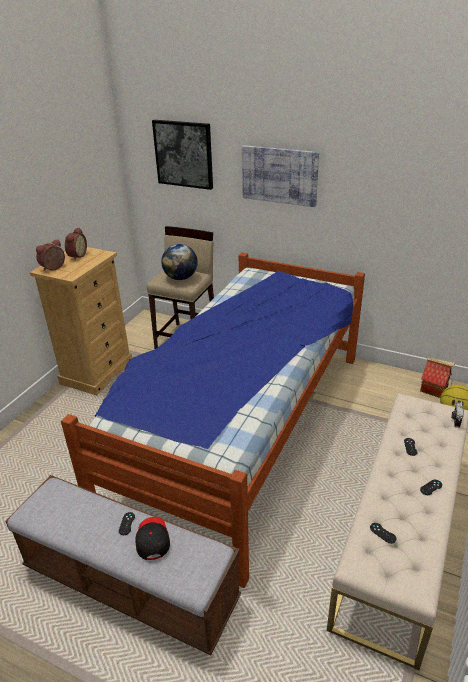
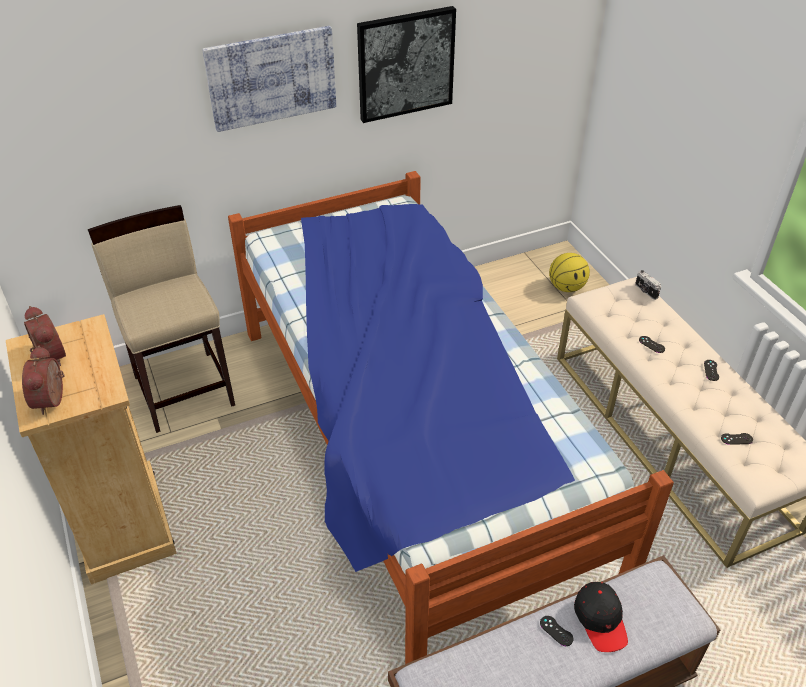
camera: 50 degrees left, 10 degrees up
(152, 540) = (600, 620): black cap -> black cap turned 135 degrees counterclockwise
(181, 278) = (170, 301): globe -> none
(184, 154) = (86, 94): picture -> picture (405, 64)
(434, 389) = (523, 273): toy house -> none

